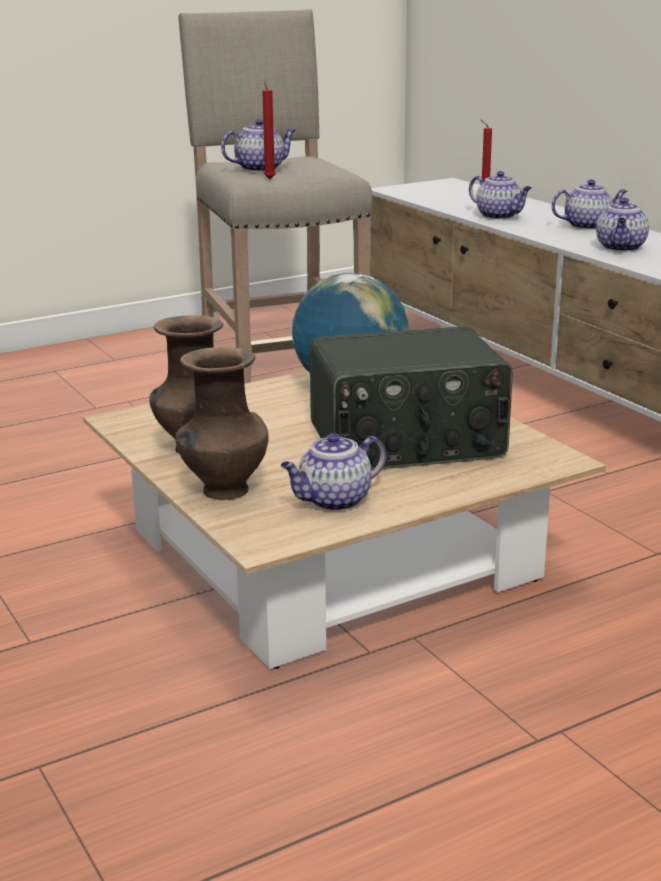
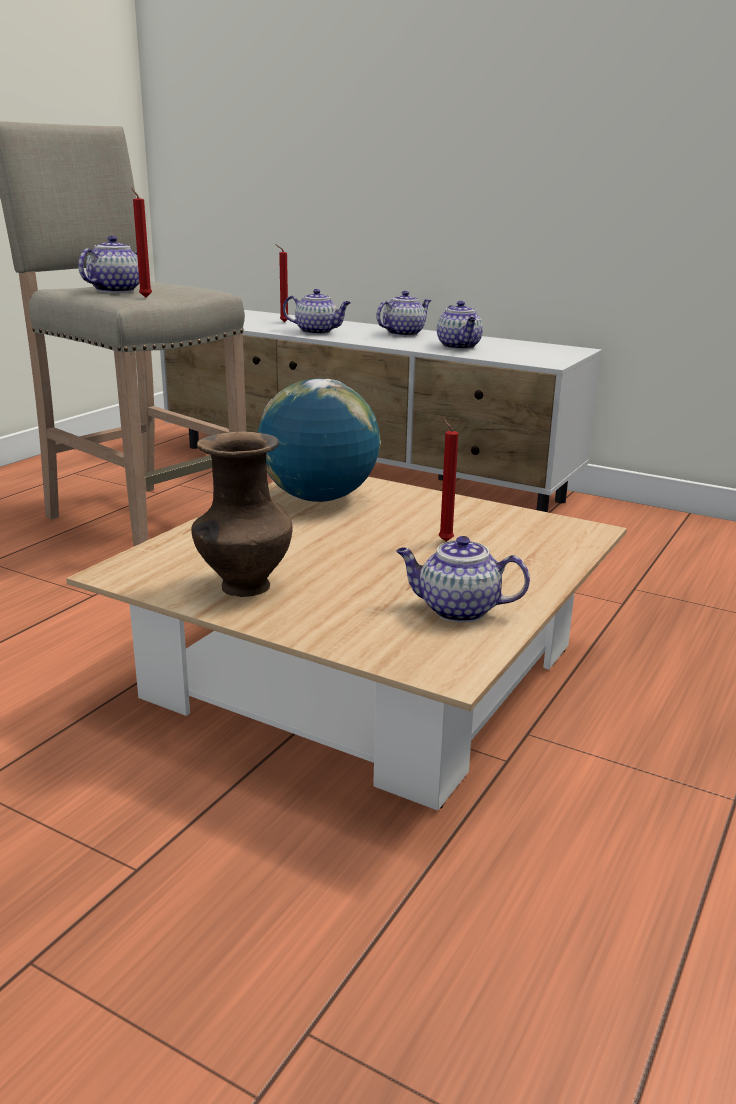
camera: 30 degrees left, 0 degrees up
(223, 491) = (335, 625): brown vase -> none
(334, 501) = (457, 610): teapot -> teapot turned 75 degrees clockwise
(407, 443) = (444, 541): radio -> red candle

